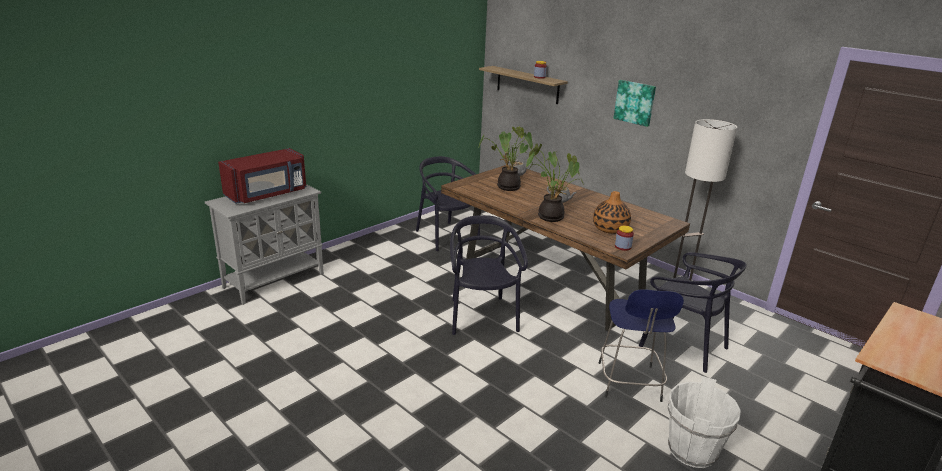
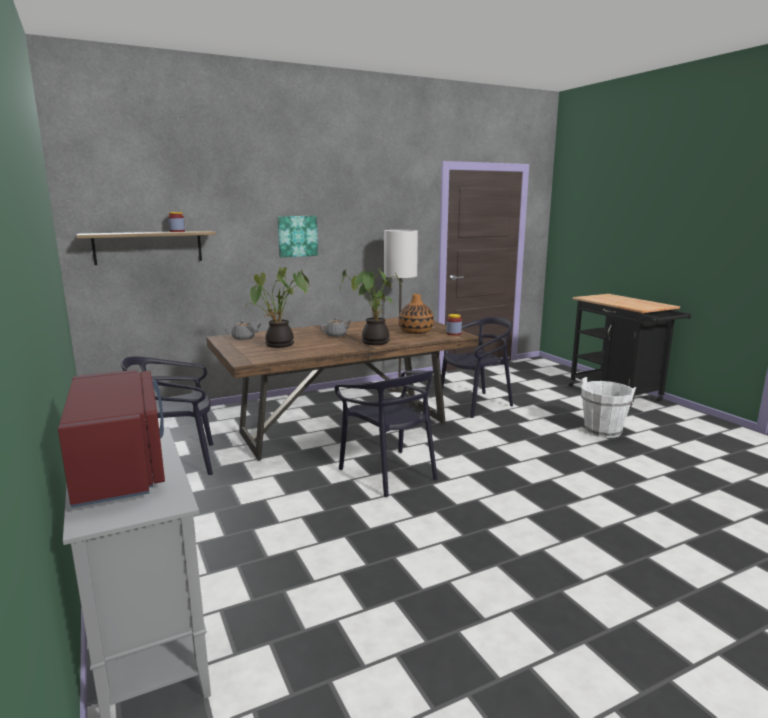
camera: 70 degrees left, 10 degrees down
(481, 316) = (389, 473): black chair -> black chair turned 135 degrees counterclockwise
(629, 383) = (522, 432): blue stool -> none

